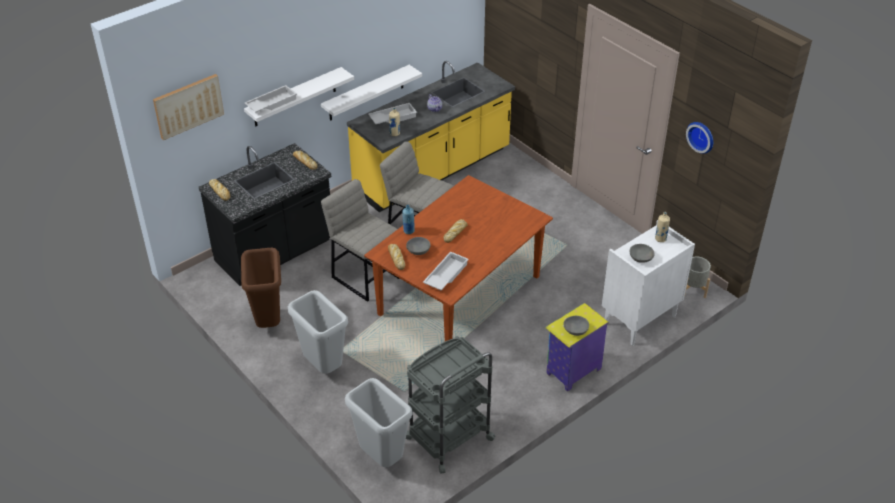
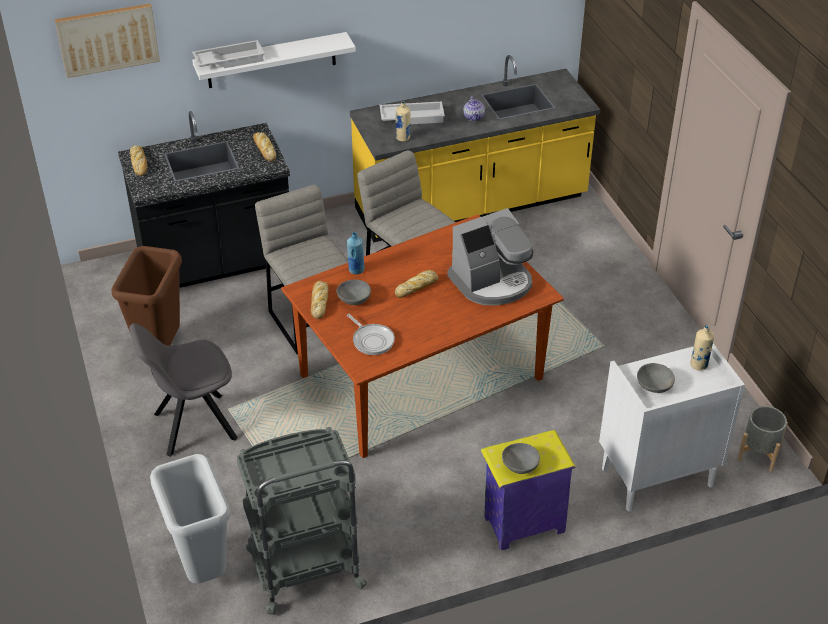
camera: 20 degrees right, 0 degrees up
(322, 367) = (194, 426): grey trash can -> grey chair
(366, 93) = (384, 77): white shelf -> none
(445, 274) = (372, 340): white tray -> frying pan
(502, 218) = (492, 282): none -> coffee machine
(701, 136) = (803, 226): wall clock -> none

